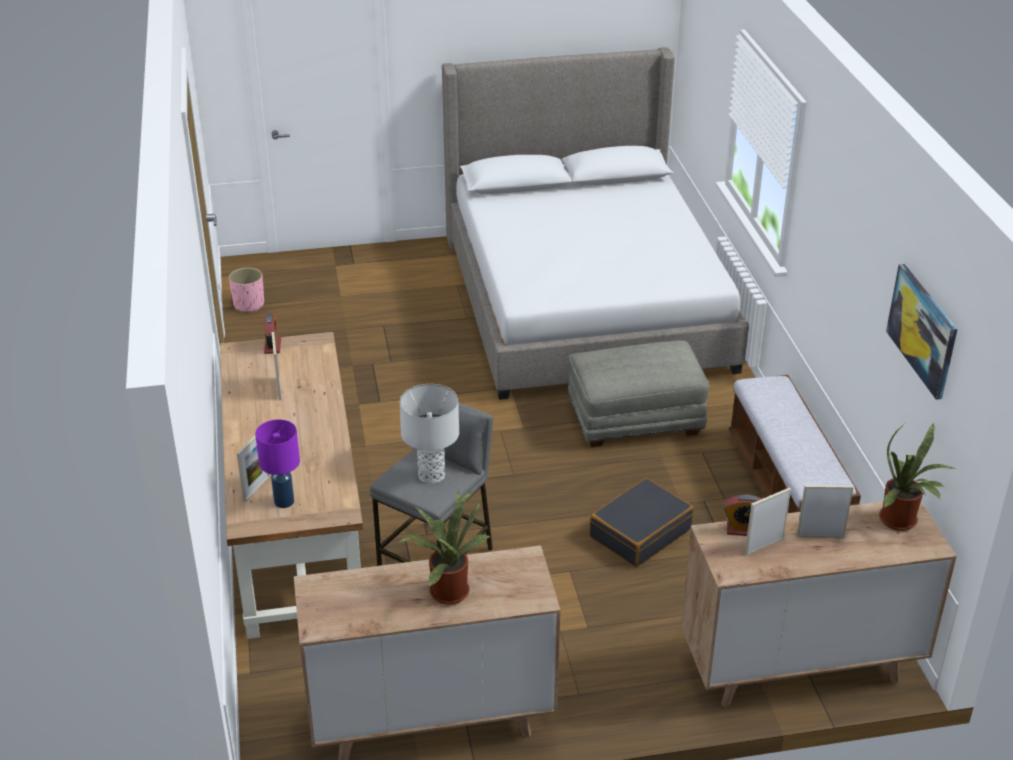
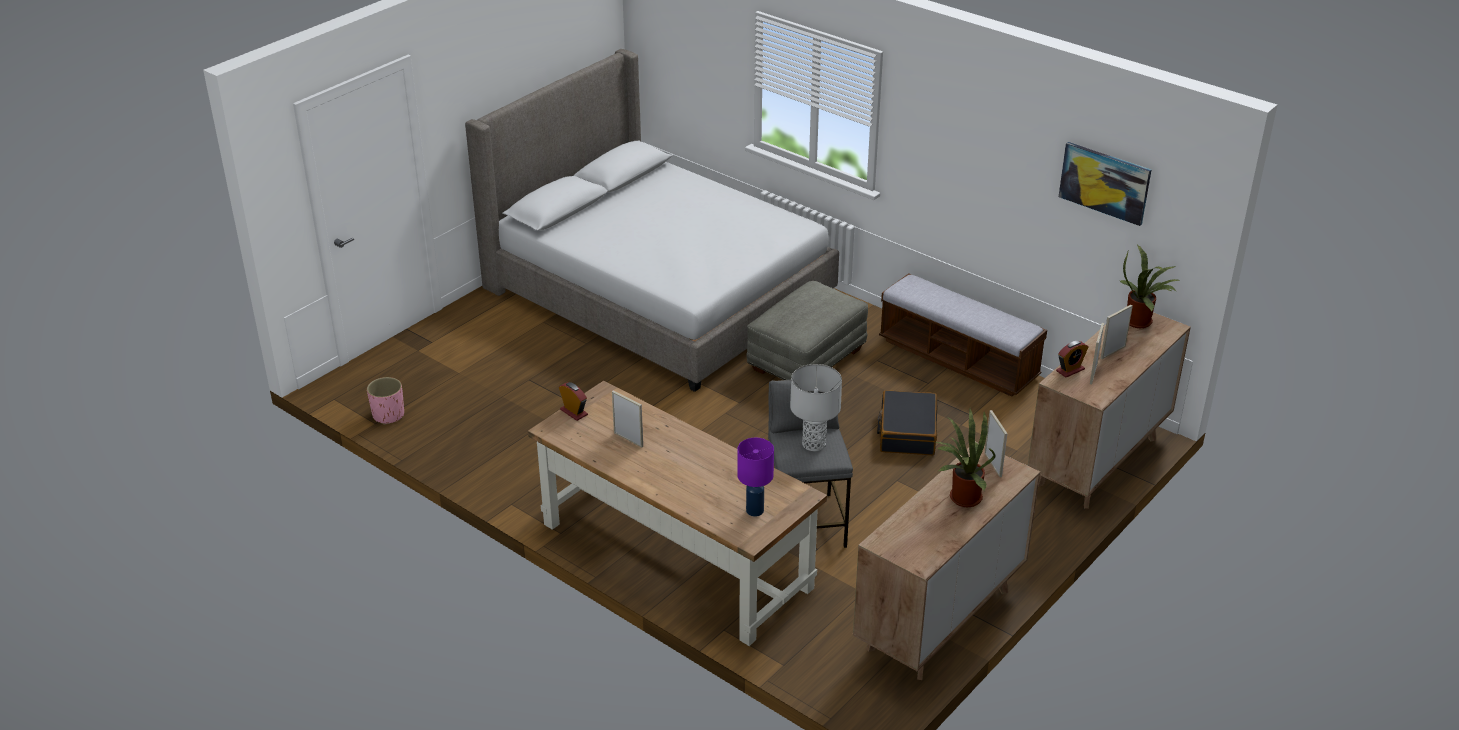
camera: 40 degrees left, 0 degrees up
(256, 489) = (722, 513): picture frame -> picture frame (993, 465)

